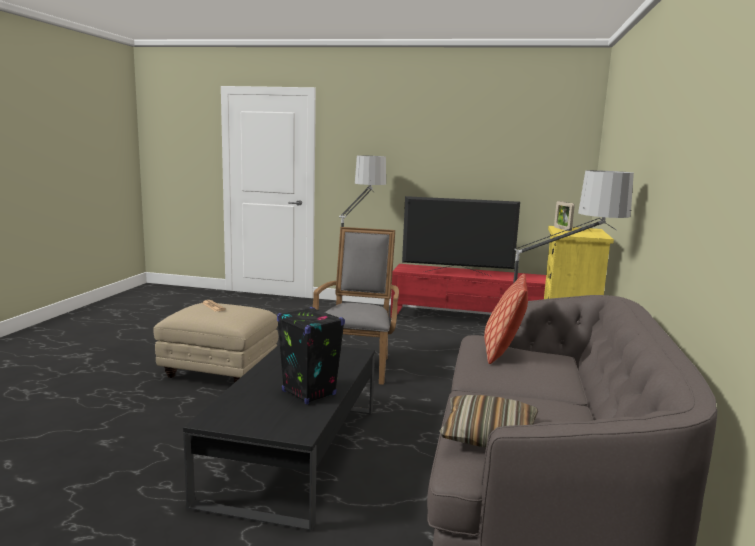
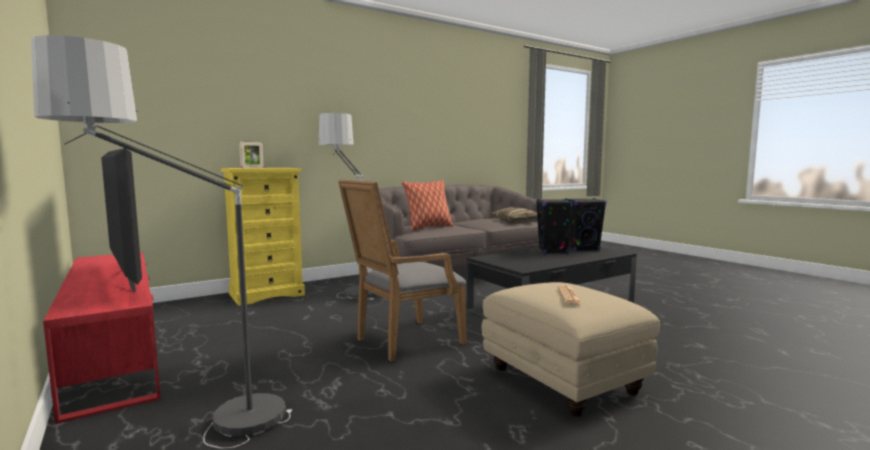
camera: 135 degrees left, 5 degrees down
(276, 416) = (583, 248): none -> black speaker

